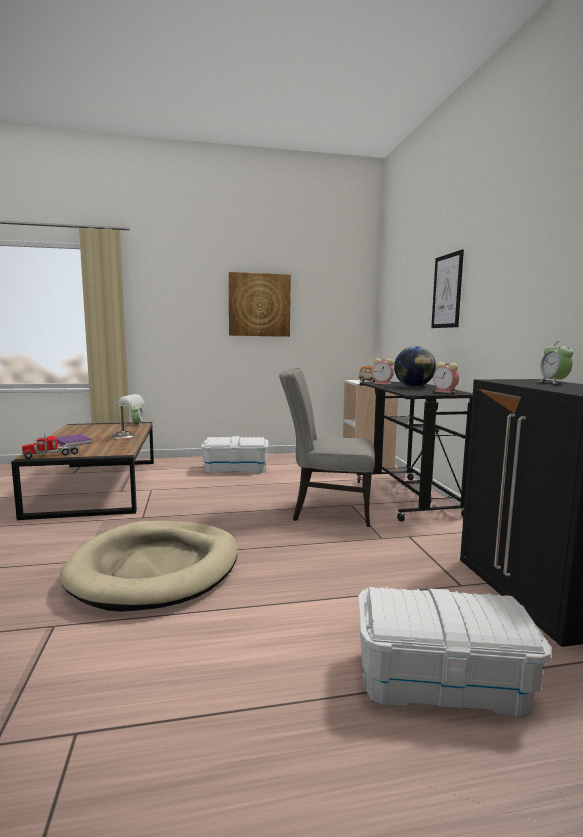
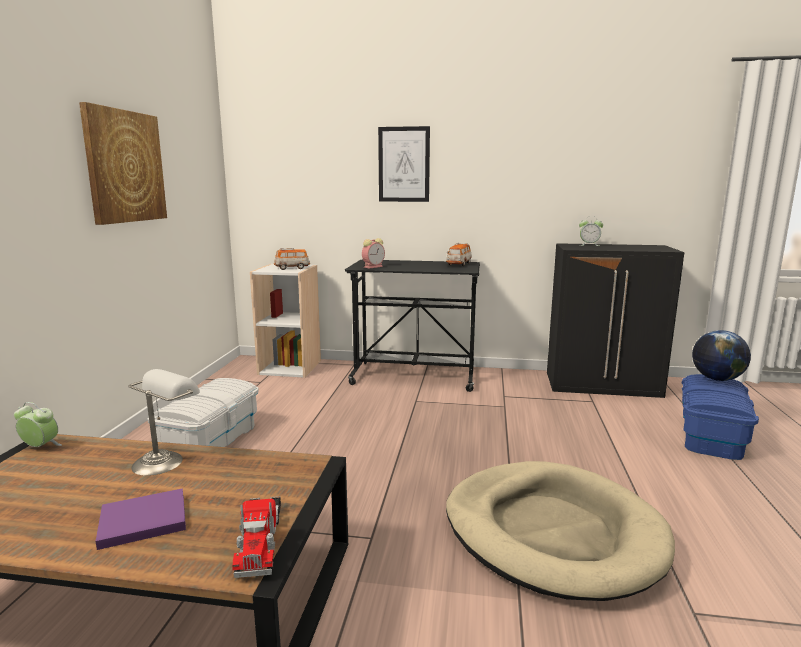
camera: 70 degrees left, 5 degrees up
(326, 510) = (425, 415): grey chair -> none
(413, 386) = (410, 264): globe -> globe (716, 379)
(441, 680) = (710, 435): white storage box -> blue storage box
(446, 392) = (459, 264): alarm clock -> toy car

